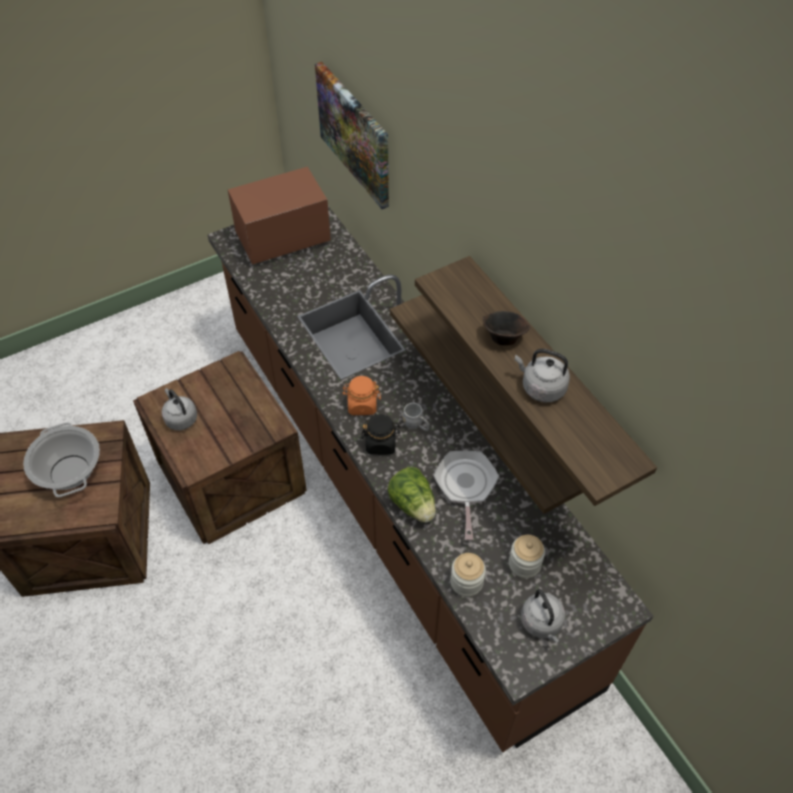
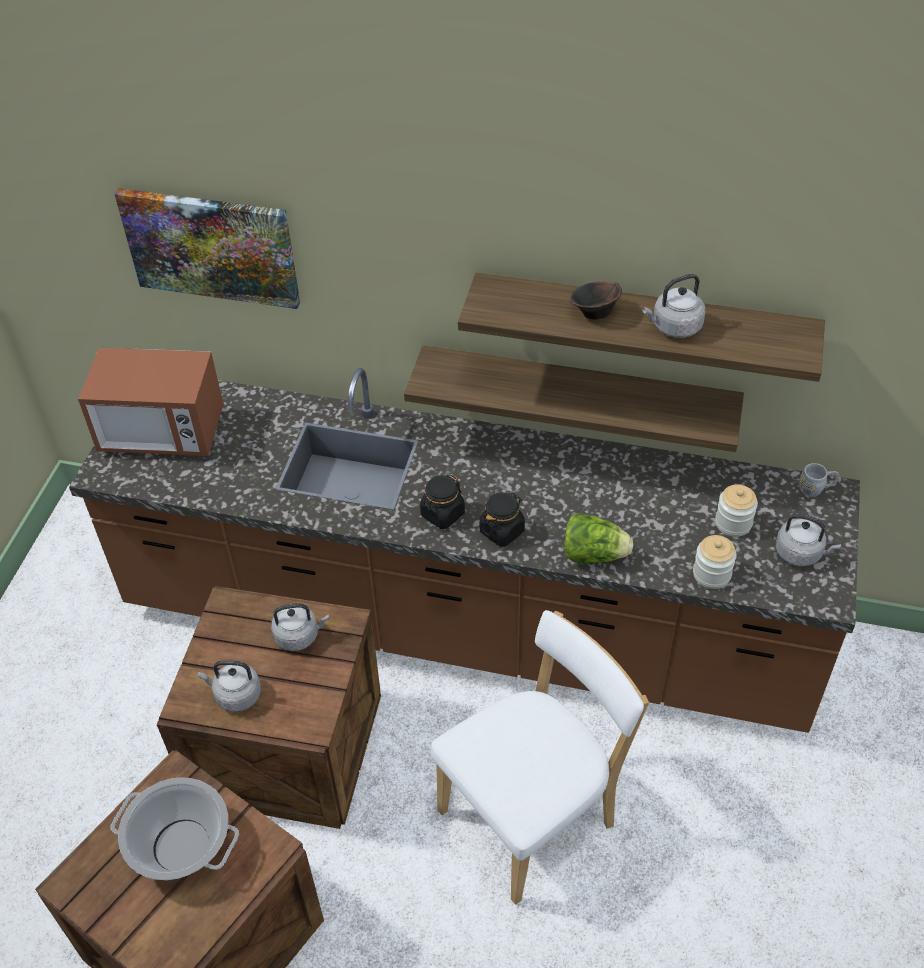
camera: 45 degrees left, 5 degrees down
(245, 414) = (299, 636): none -> grey kettle
(283, 239) = (162, 433): microwave -> microwave turned 105 degrees counterclockwise
(301, 635) = (533, 814): none -> white chair
(362, 405) = (442, 514): orange jar -> black jar
(416, 425) = (511, 492): grey mug -> grey mug (816, 489)
(465, 486) = (614, 505): frying pan -> none

